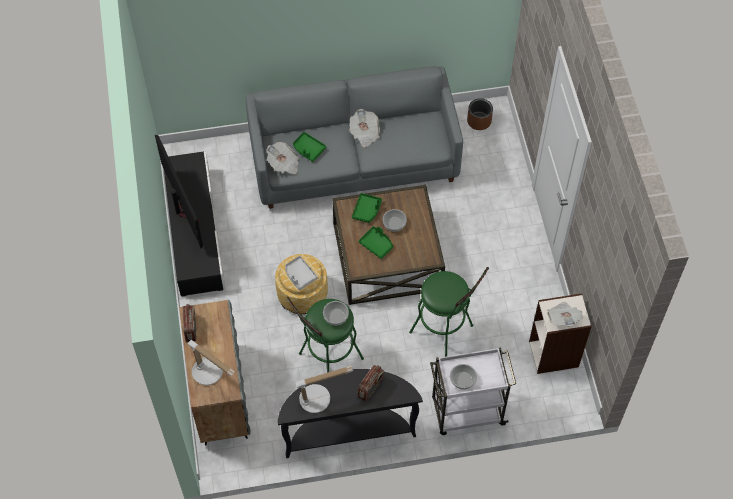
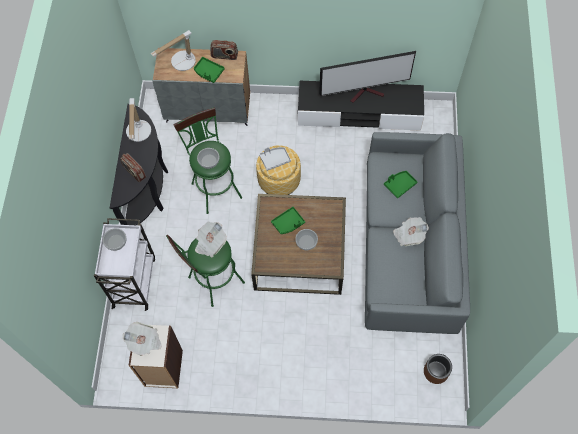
camera: 105 degrees right, 5 degrees up
(284, 164) = (387, 163): newspaper -> newspaper (210, 243)
(367, 210) = (325, 222): green tray -> green tray (208, 72)

